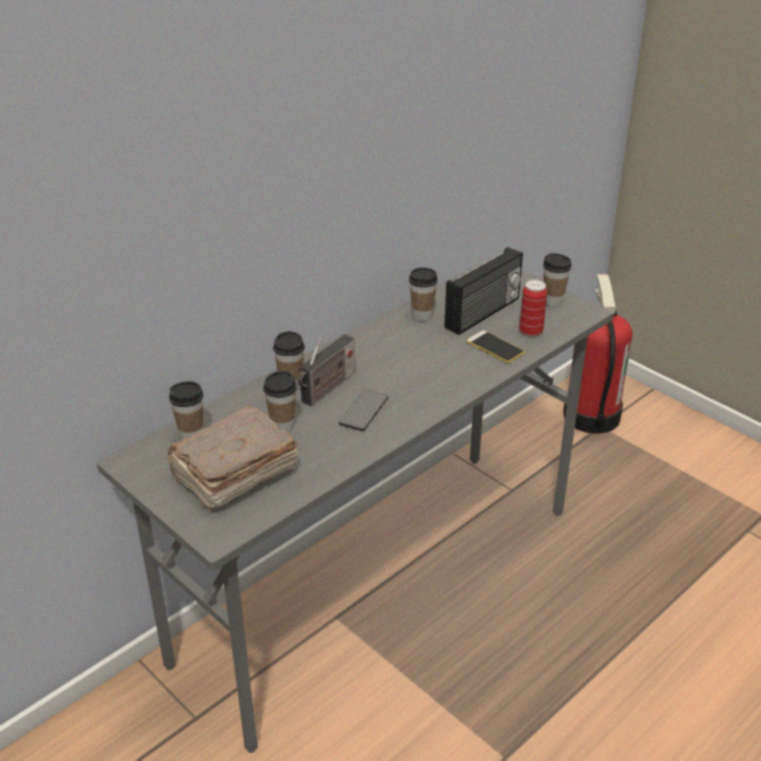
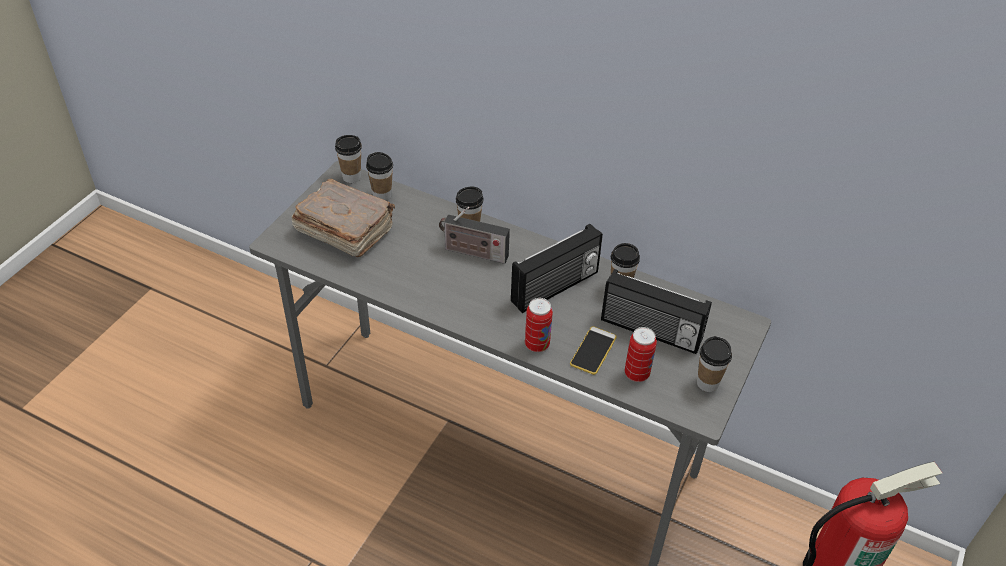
camera: 70 degrees right, 10 degrees up
(282, 426) = (412, 240): cup -> cup (351, 177)
(363, 411) = (451, 282): phone -> none
(405, 350) = (556, 288): none -> radio
(475, 376) = (537, 344): none -> can

